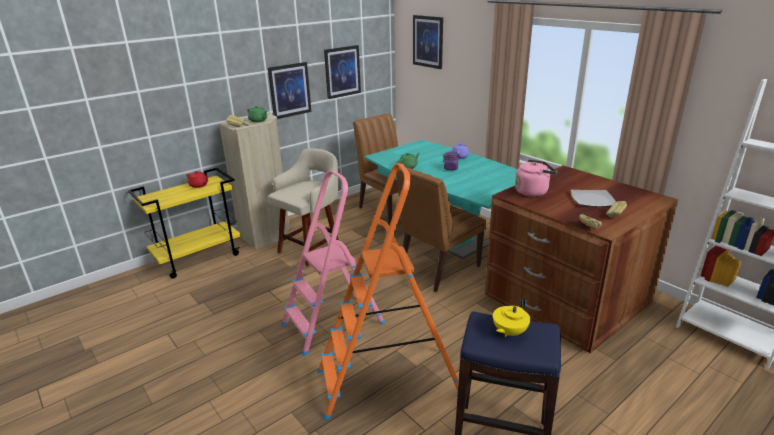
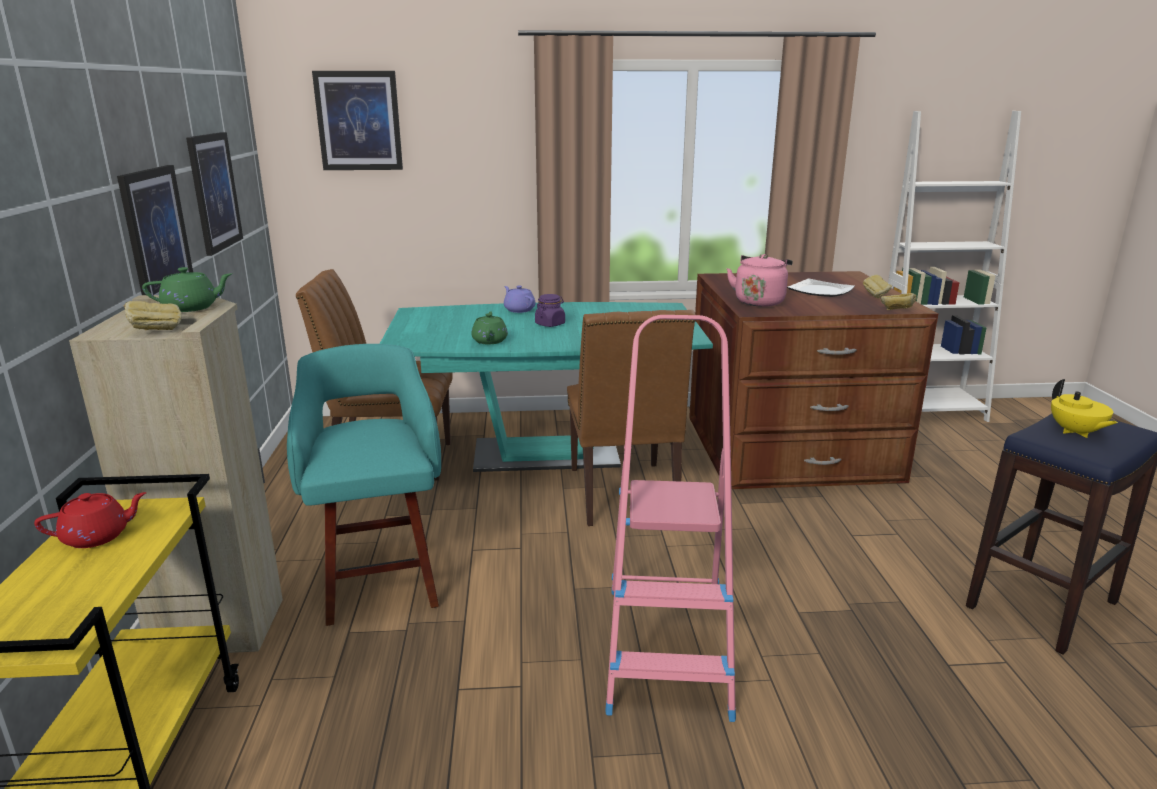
camera: 55 degrees left, 5 degrees down
(311, 249) = (381, 580): beige stool -> turquoise stool
(387, 382) = (874, 652): orange step ladder -> none

